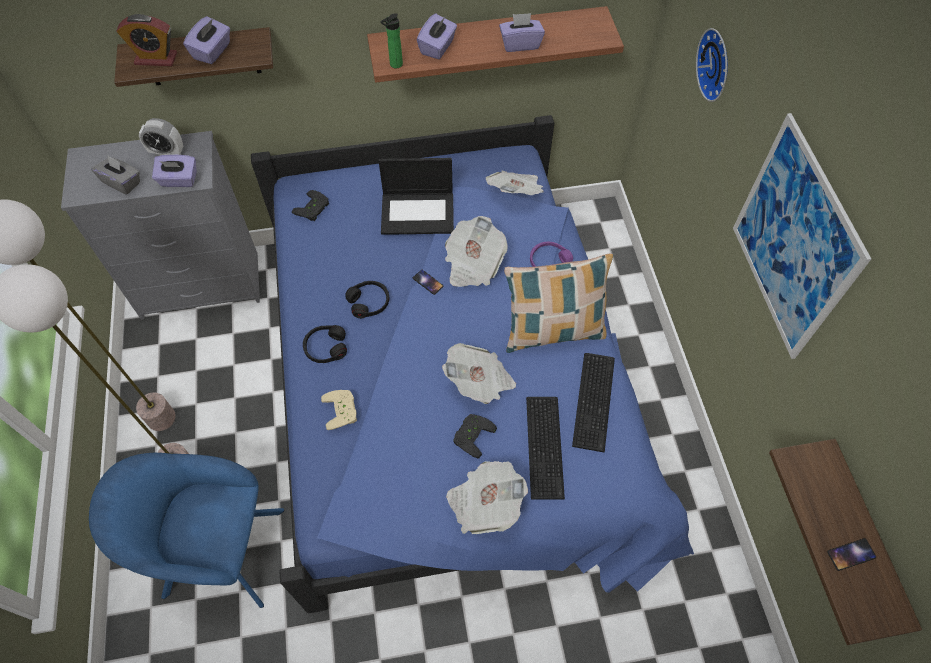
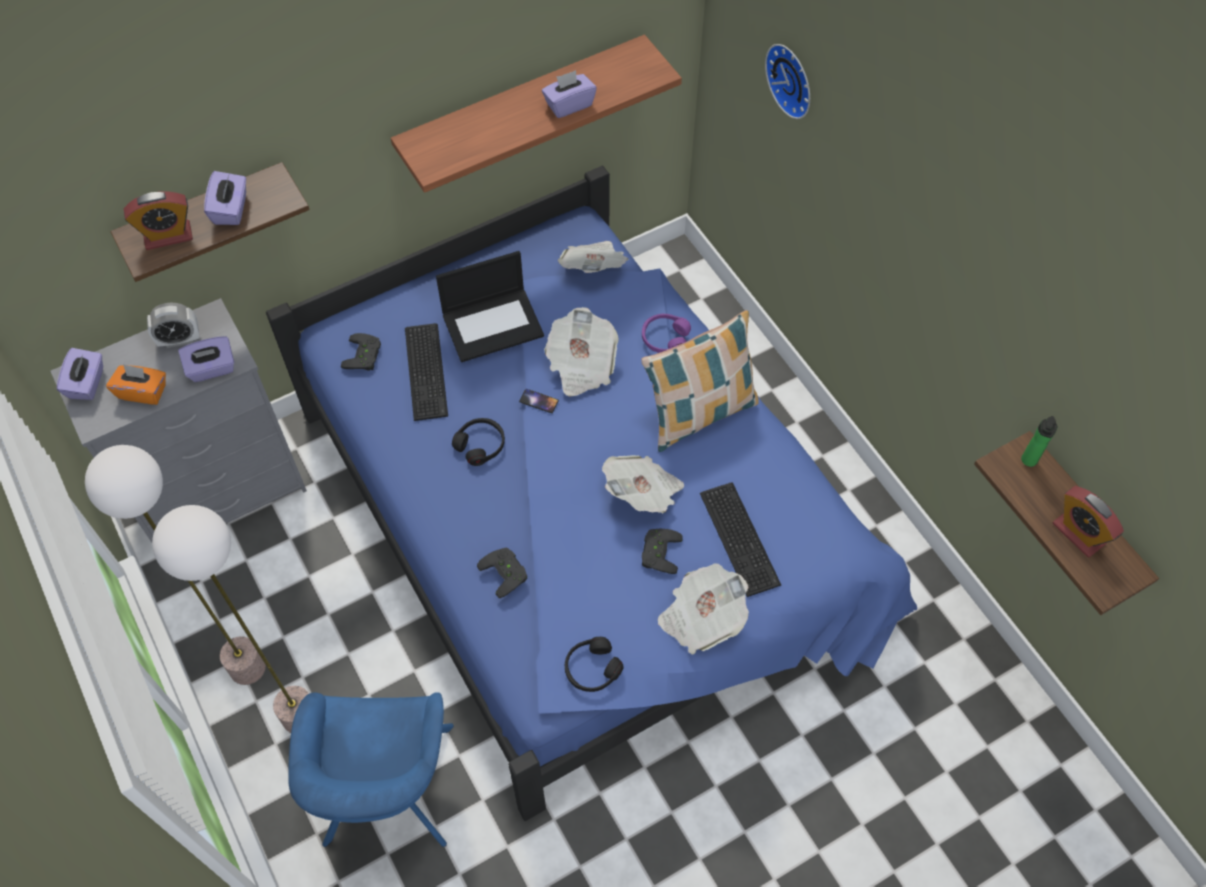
camera: 20 degrees left, 0 degrees up
(122, 182) = (143, 392): grey tissue box -> orange tissue box
(217, 551) = (388, 793): blue armchair -> blue armchair turned 75 degrees counterclockwise
(326, 347) = (454, 510): black headphones -> black headphones (592, 668)
(343, 410) = (506, 572): beige game controller -> black game controller
(394, 65) = (440, 167): bottle -> bottle (1028, 462)
(437, 47) = (479, 133): purple tissue box -> purple tissue box (87, 383)
(595, 400) = (773, 473): keyboard -> keyboard (428, 370)
(793, 240) = (931, 247): picture -> none
(851, 554) = (1078, 533): phone -> alarm clock

